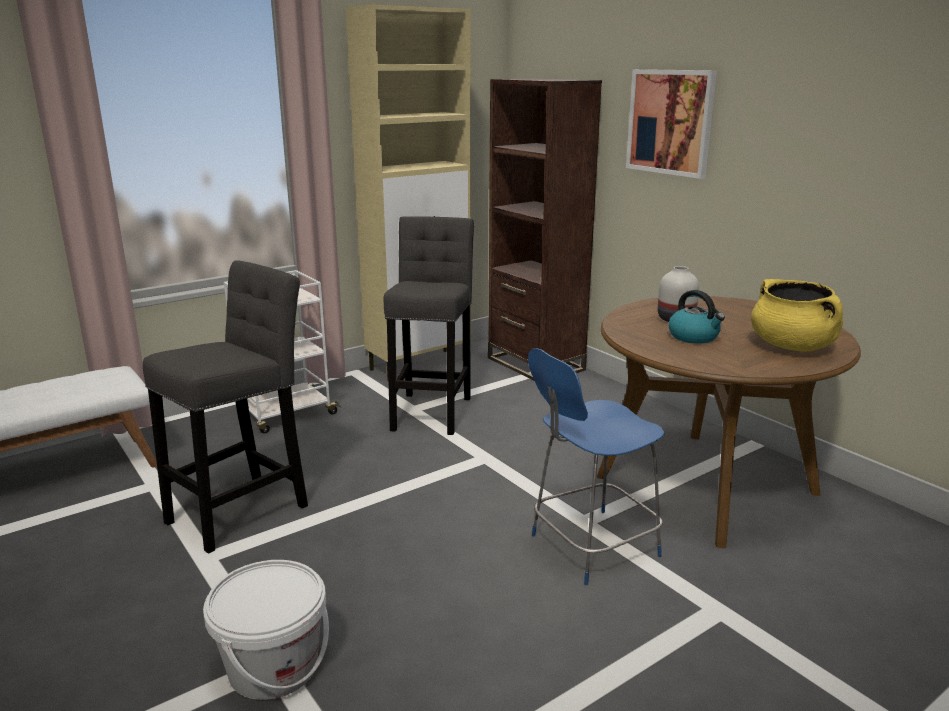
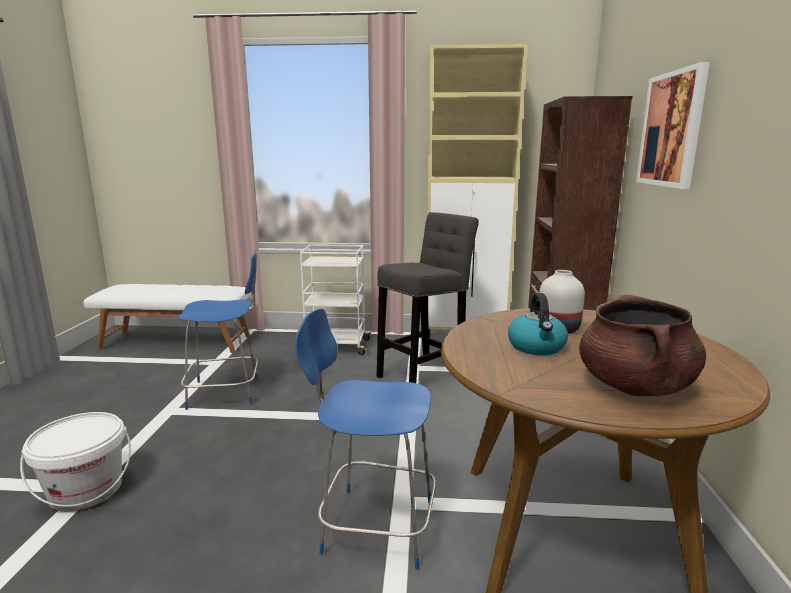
camera: 40 degrees right, 5 degrees down
(244, 510) = (227, 392): grey stool -> blue chair
(792, 346) = (635, 387): yellow cooking pot -> brown cooking pot

